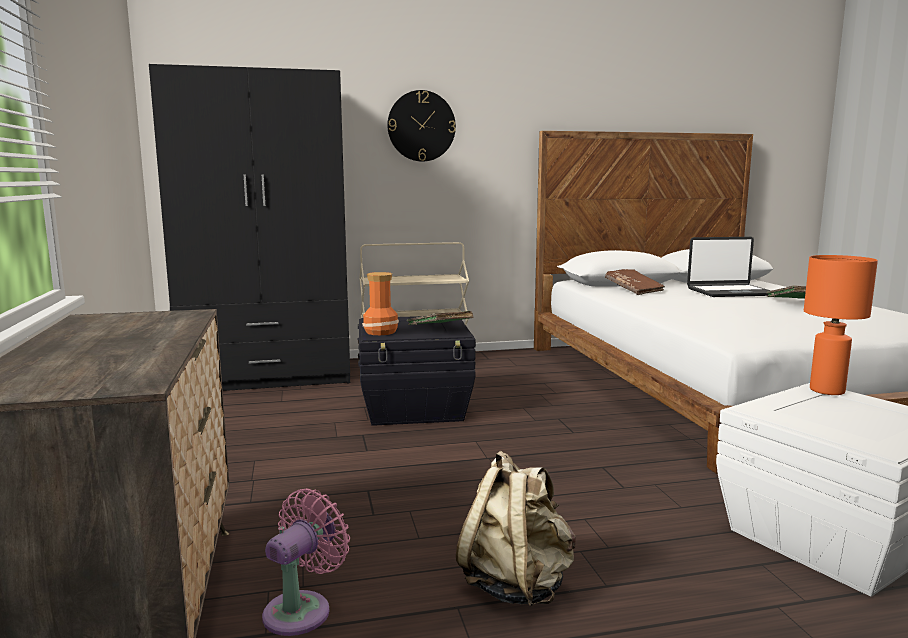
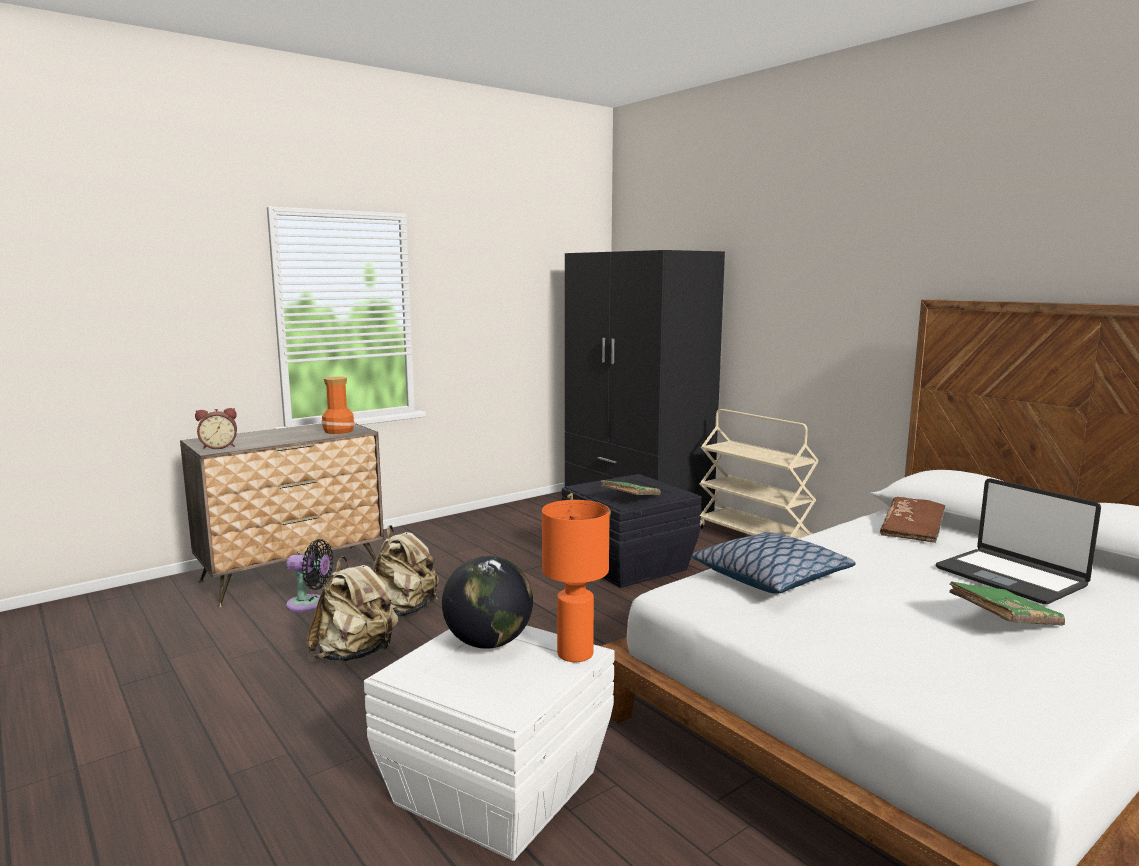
camera: 65 degrees right, 0 degrees up
(109, 379) = (219, 447): none -> alarm clock
(302, 609) = (309, 604): pink fan -> black fan
(381, 332) = (596, 486): vase -> vase (338, 431)
(411, 535) = (403, 612): none -> beige backpack
(421, 126) = (798, 292): wall clock -> none
(720, 320) = (770, 577): none -> pillow
(806, 412) = (488, 643): none -> globe

